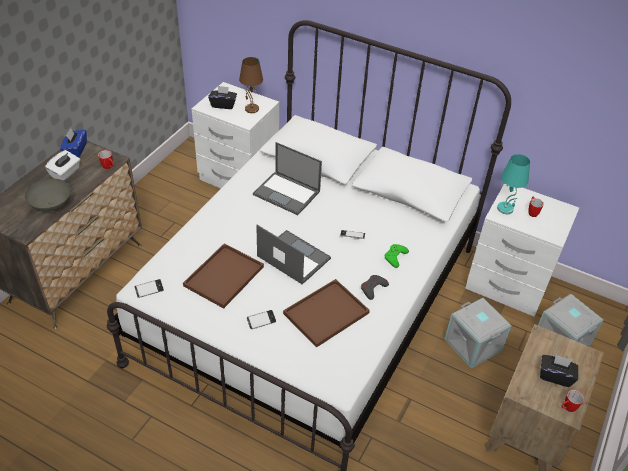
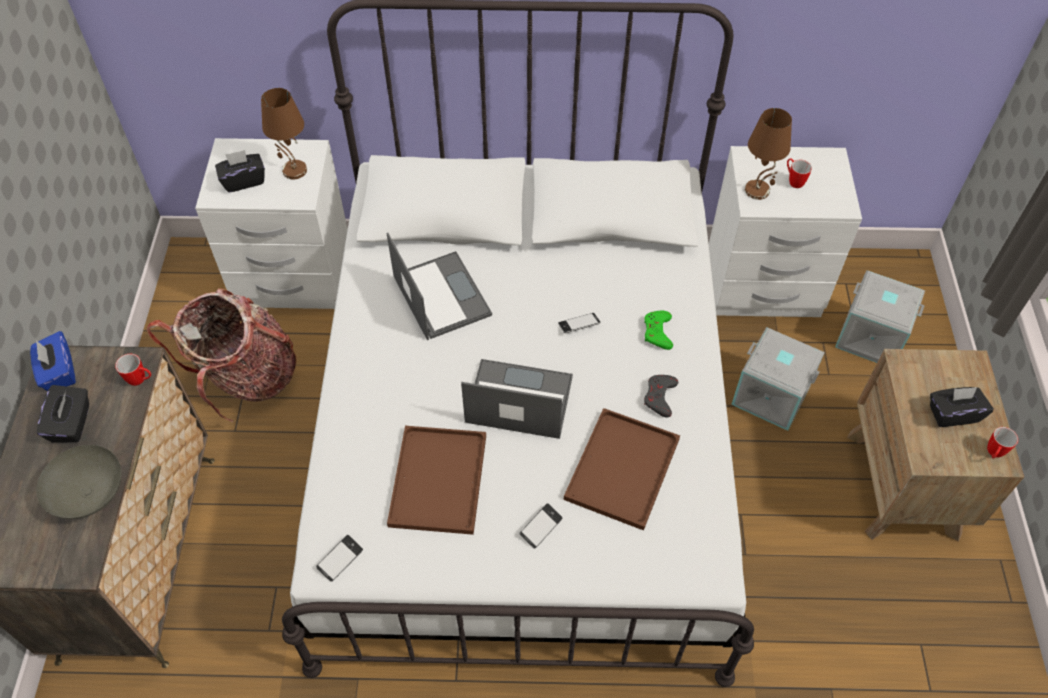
camera: 25 degrees left, 10 degrees up
(65, 173) = (72, 424): white tissue box -> black tissue box
(182, 214) = (246, 378): none -> backpack
(287, 193) = (440, 295): laptop -> laptop turned 120 degrees counterclockwise
(505, 209) = (758, 190): turquoise table lamp -> brown table lamp

